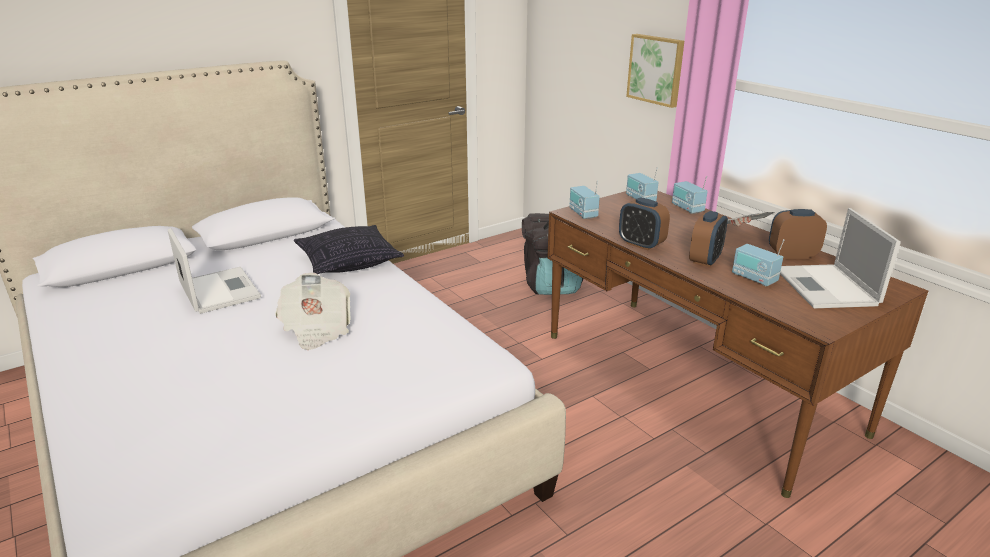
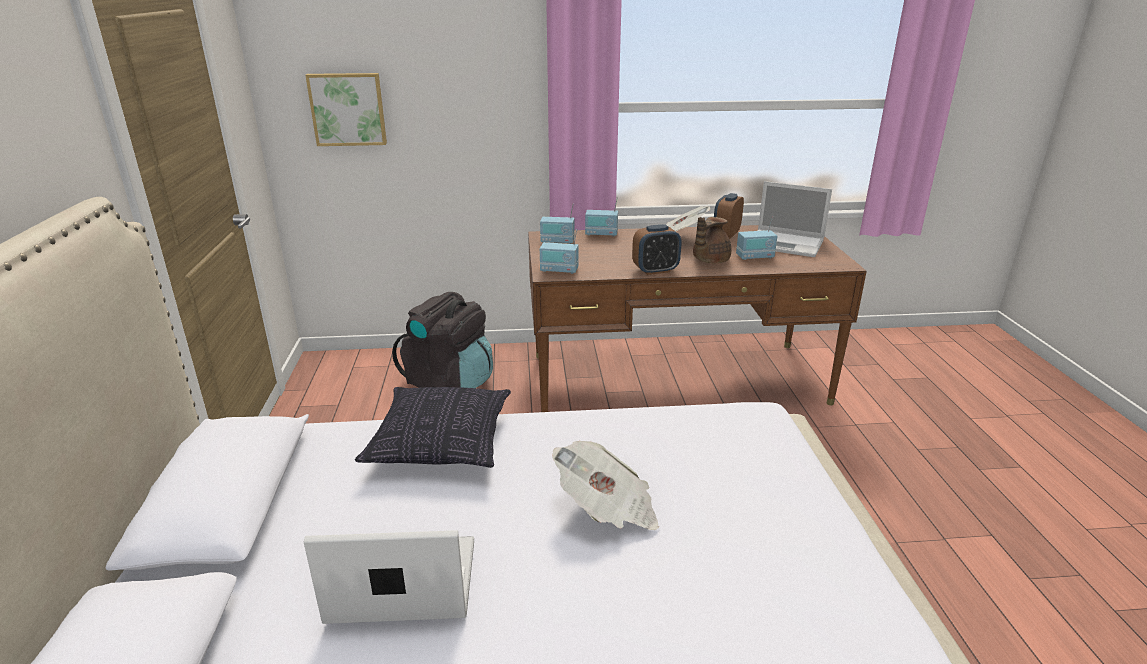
camera: 60 degrees left, 0 degrees up
(656, 69) = (496, 110): picture -> picture (348, 109)
(705, 260) = (709, 260): alarm clock -> brown teapot

